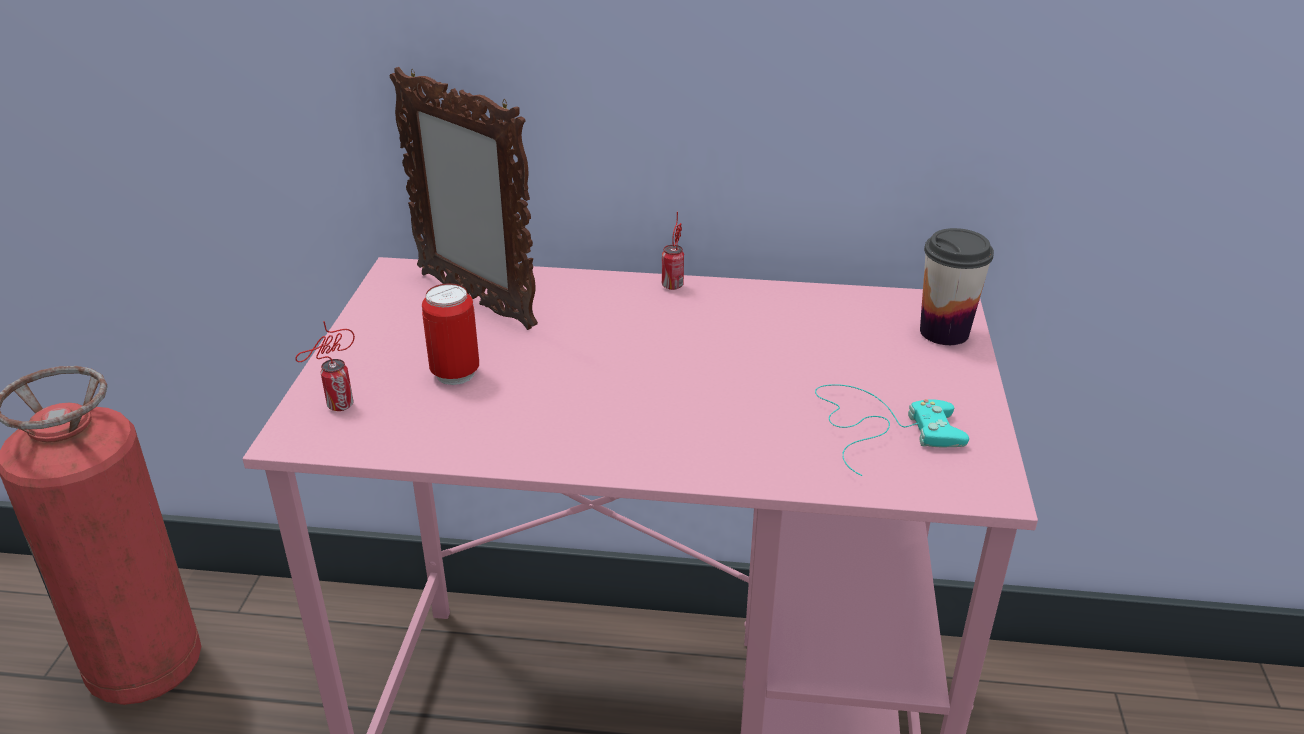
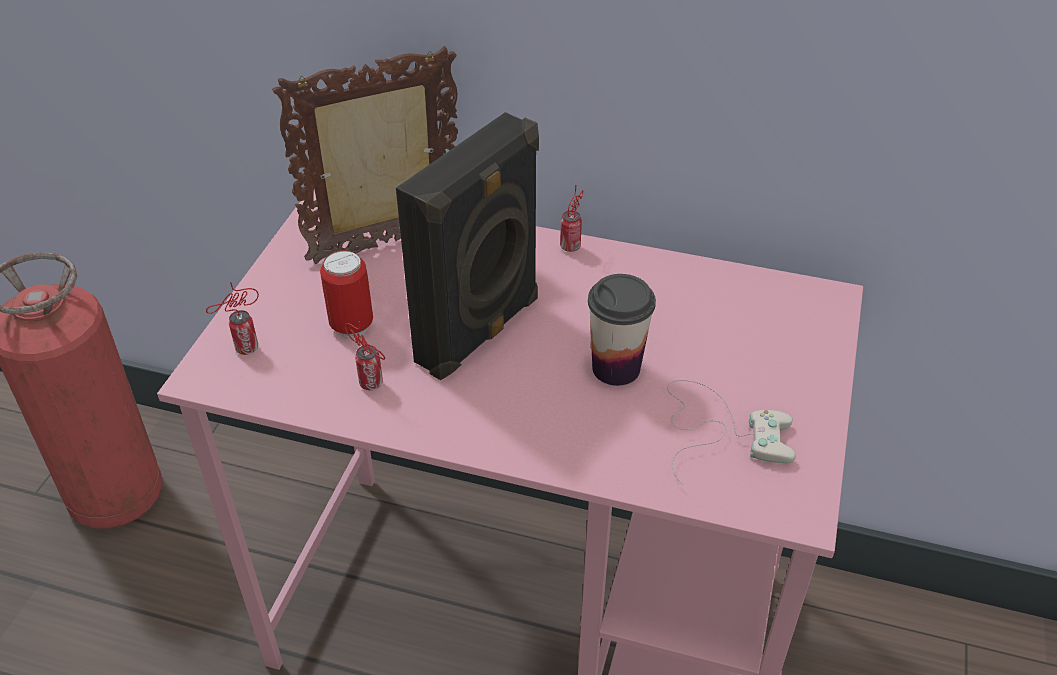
camera: 10 degrees right, 10 degrees up
(475, 300) = (387, 244): picture frame -> picture frame turned 105 degrees clockwise
(494, 425) = (373, 385): none -> can
(600, 366) = (481, 332): none -> black speaker
(880, 426) = (719, 430): turquoise game controller -> white game controller
(944, 332) = (813, 330): cup -> cup (616, 368)

